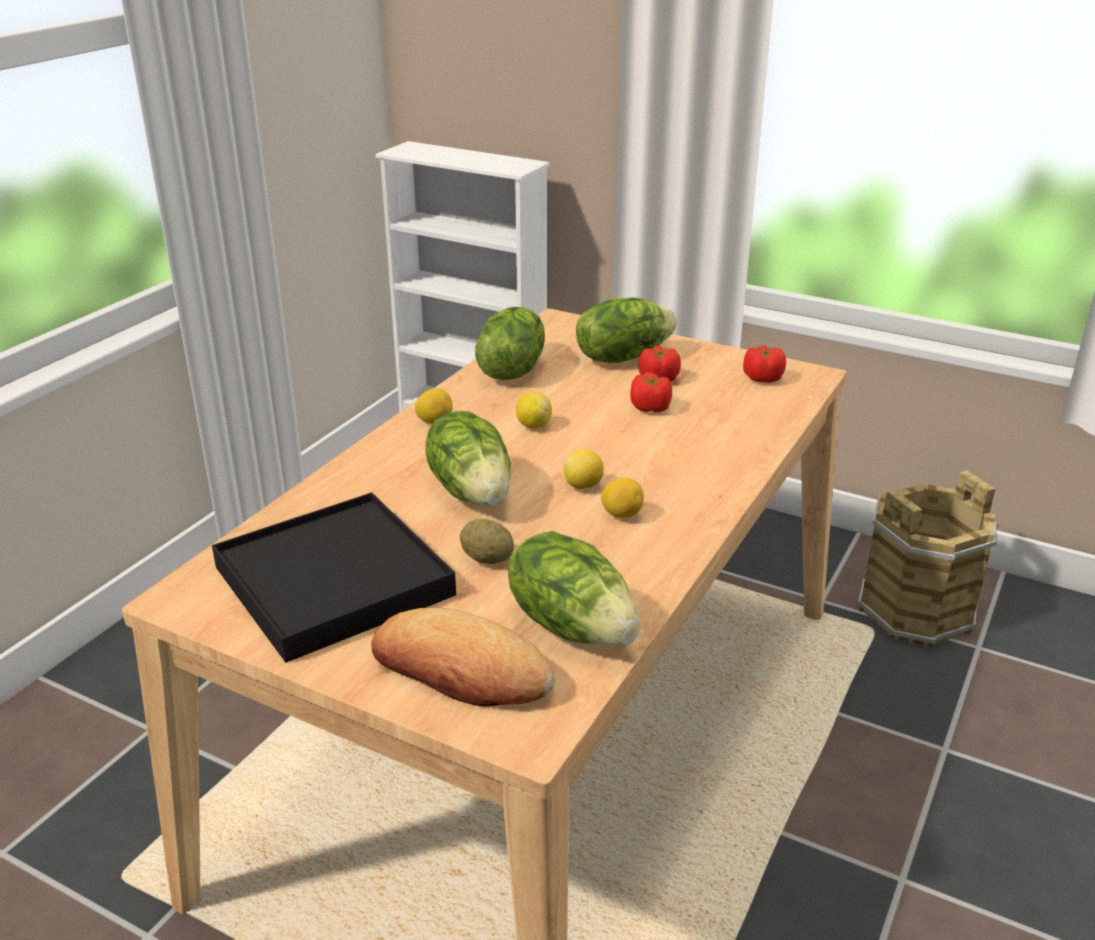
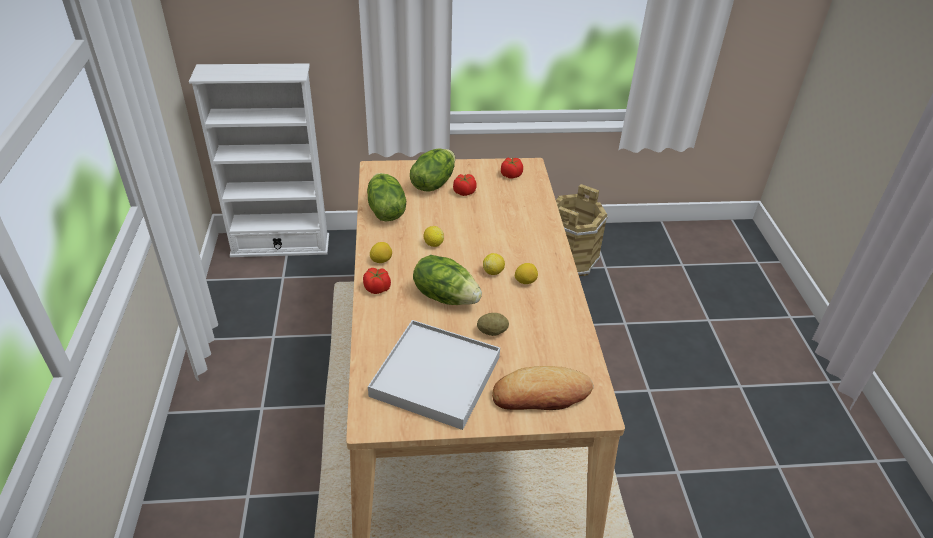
camera: 35 degrees left, 10 degrees up
(333, 582) = (436, 377): black tray -> white tray
(573, 625) = (562, 349): lettuce -> none
(650, 408) = (478, 212): tomato -> tomato (377, 288)

